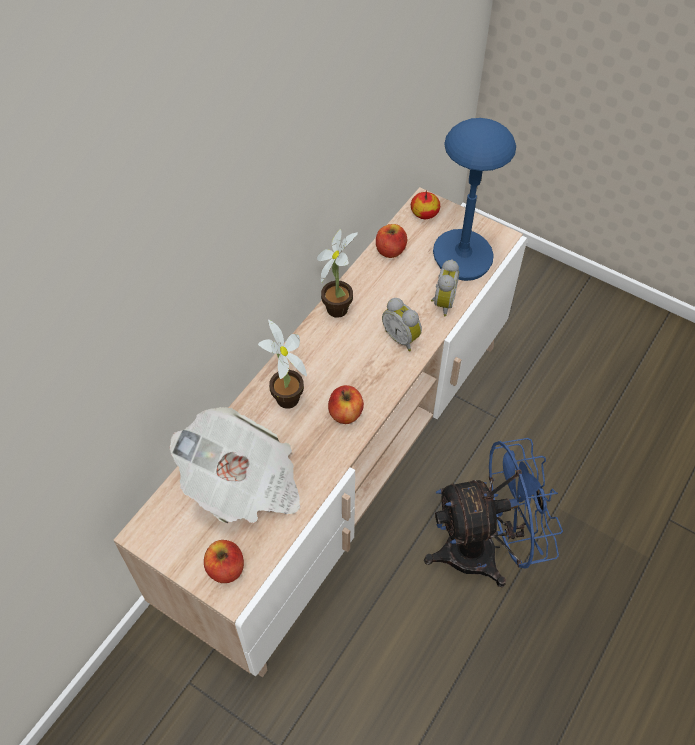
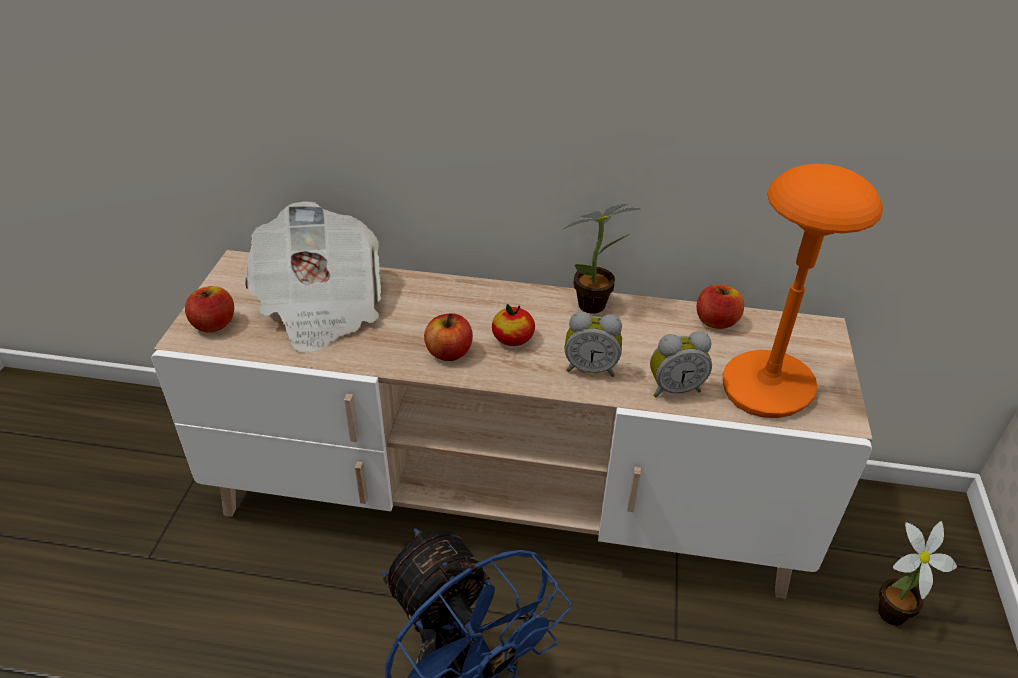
camera: 65 degrees right, 15 degrees down
(286, 402) = (438, 305): potted plant -> potted plant (887, 614)
(402, 337) = (590, 368): alarm clock -> alarm clock turned 105 degrees counterclockwise
(424, 213) = (805, 333): apple -> apple (513, 338)
(463, 257) = (767, 388): blue table lamp -> orange table lamp

